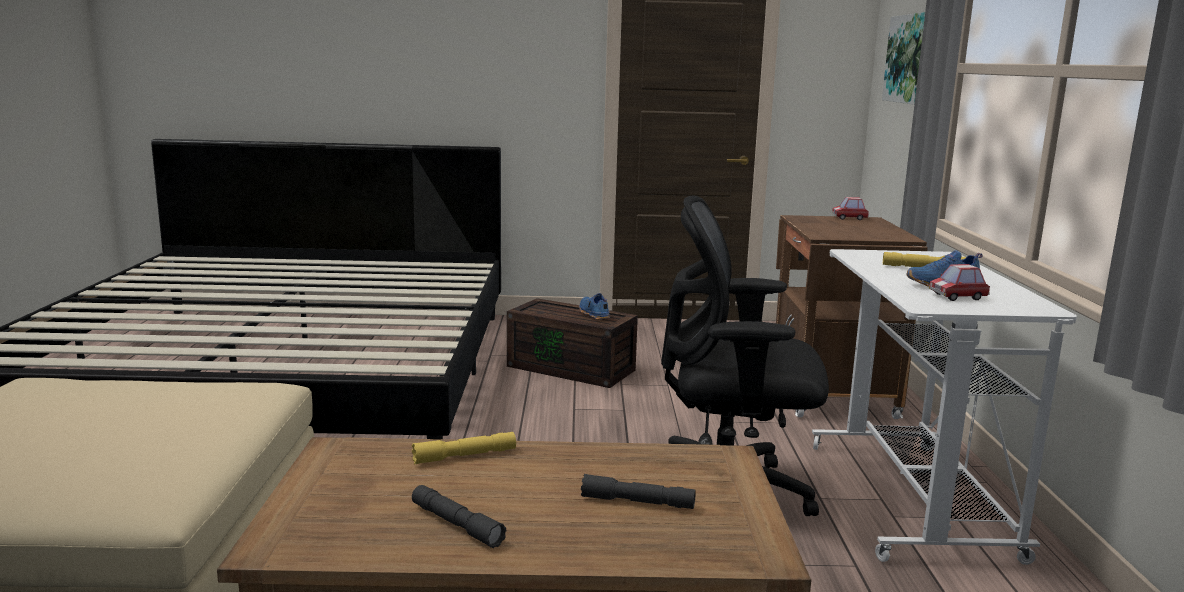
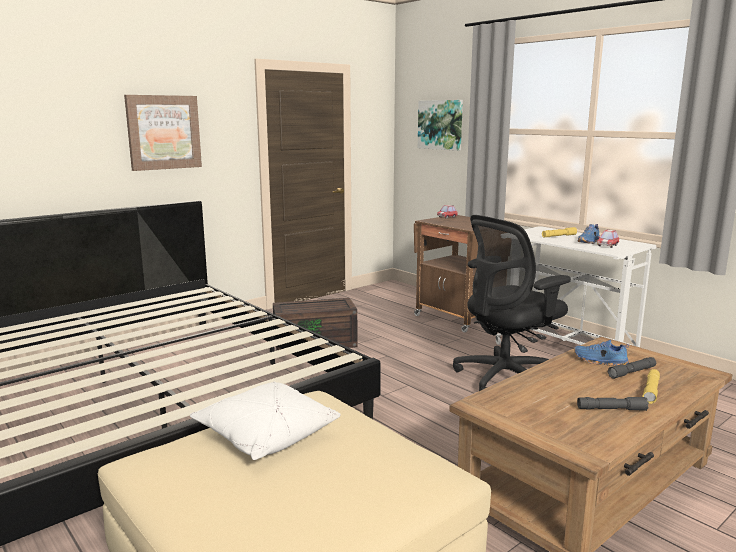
camera: 40 degrees left, 0 degrees up
(132, 399) = (266, 435): none -> white pillow
(464, 456) = (533, 383): yellow flashlight -> yellow flashlight (651, 390)
(465, 54) = (163, 132): none -> picture
(593, 314) = (327, 303): blue shoe -> blue shoe (600, 361)

